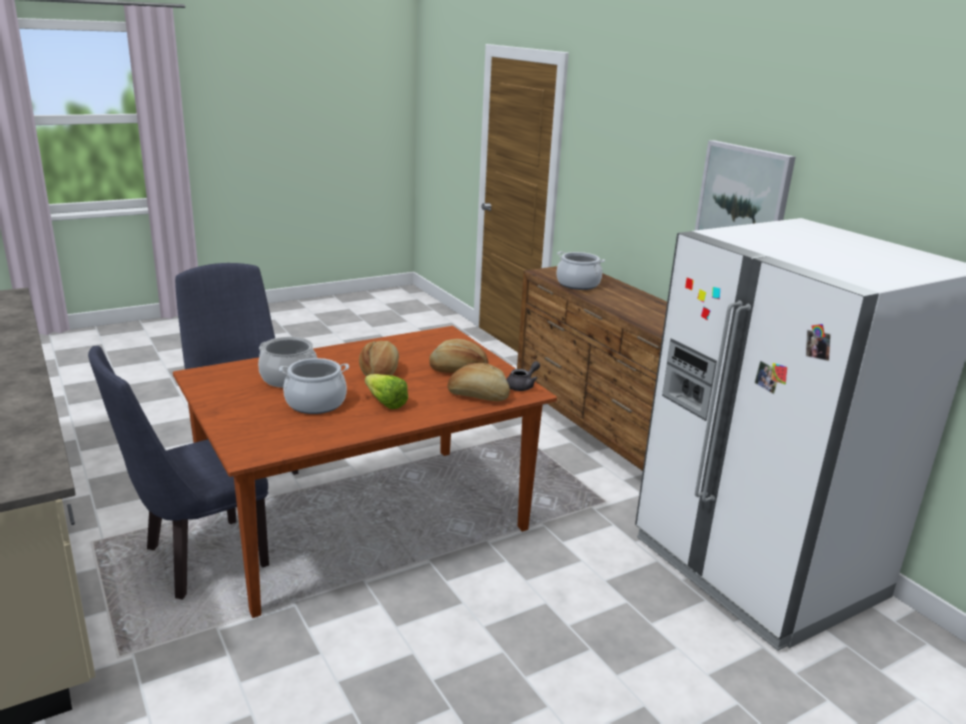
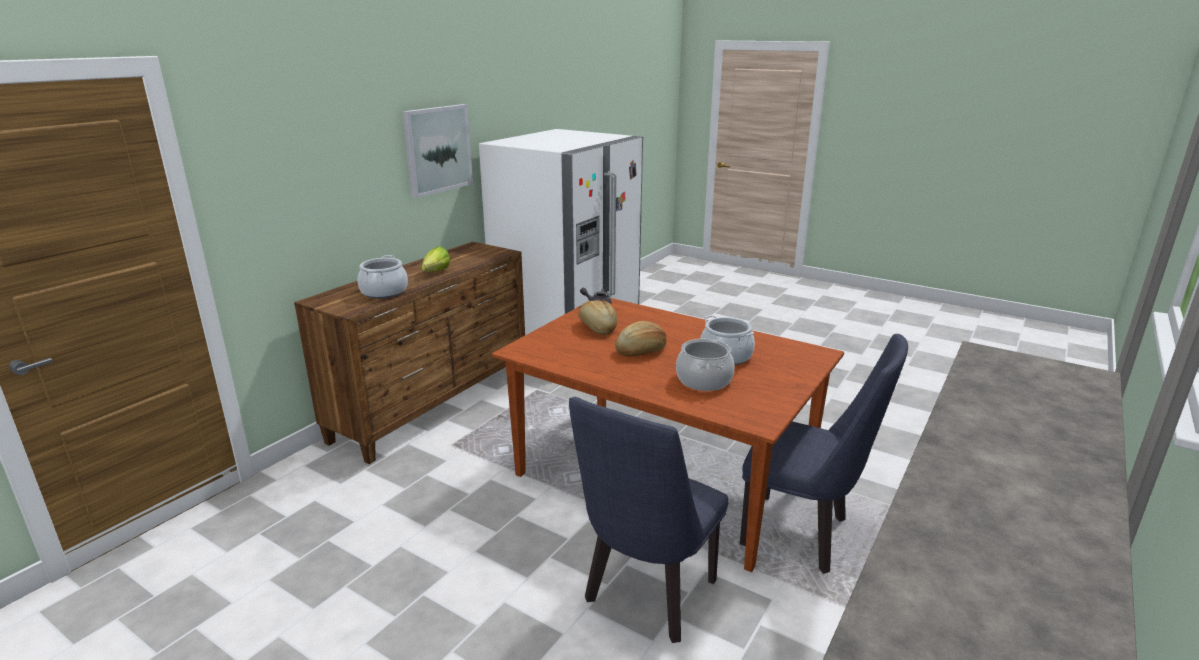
camera: 115 degrees left, 0 degrees up
(383, 402) = (687, 336): lettuce -> lettuce (433, 273)
(478, 396) = (633, 313): bread -> none

